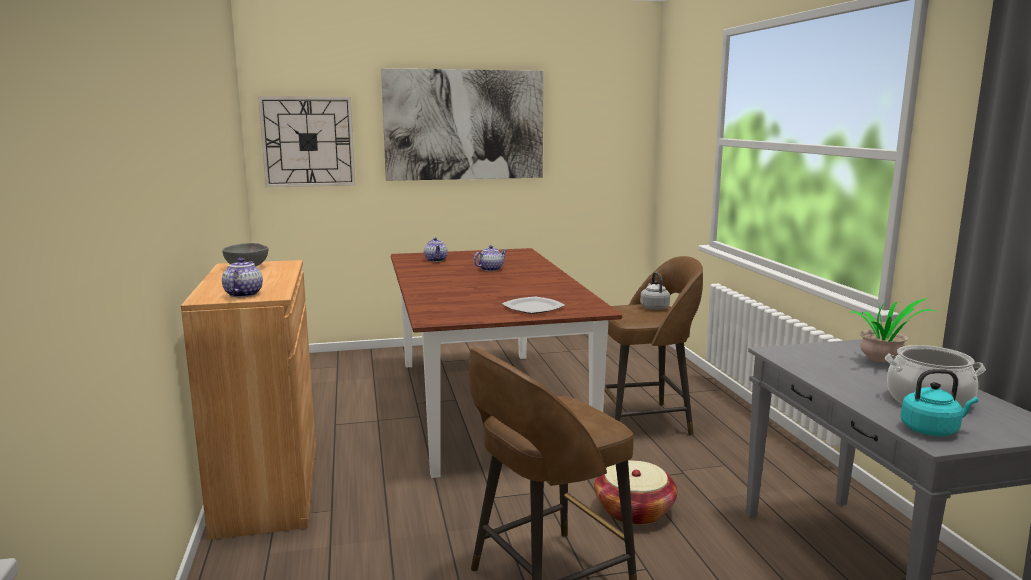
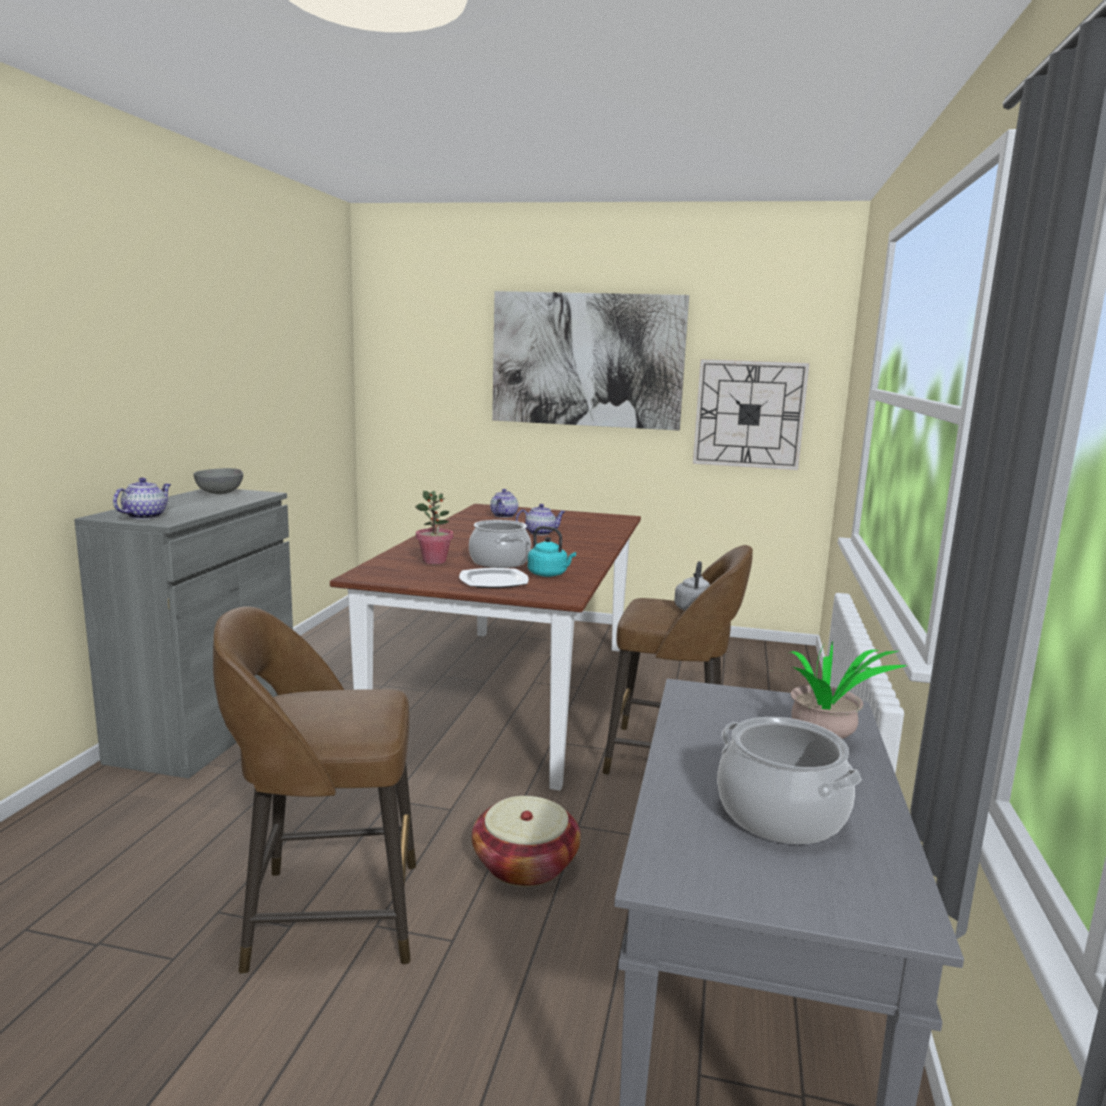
camera: 25 degrees right, 0 degrees up
(268, 487) = (207, 728): brown cabinet -> grey cabinet
(308, 142) = (415, 372): wall clock -> wall clock (749, 414)
(460, 300) = (434, 561): none -> potted plant
(507, 294) = (499, 562): none -> cooking pot
(932, 430) = (693, 858): turquoise kettle -> turquoise kettle (549, 574)

